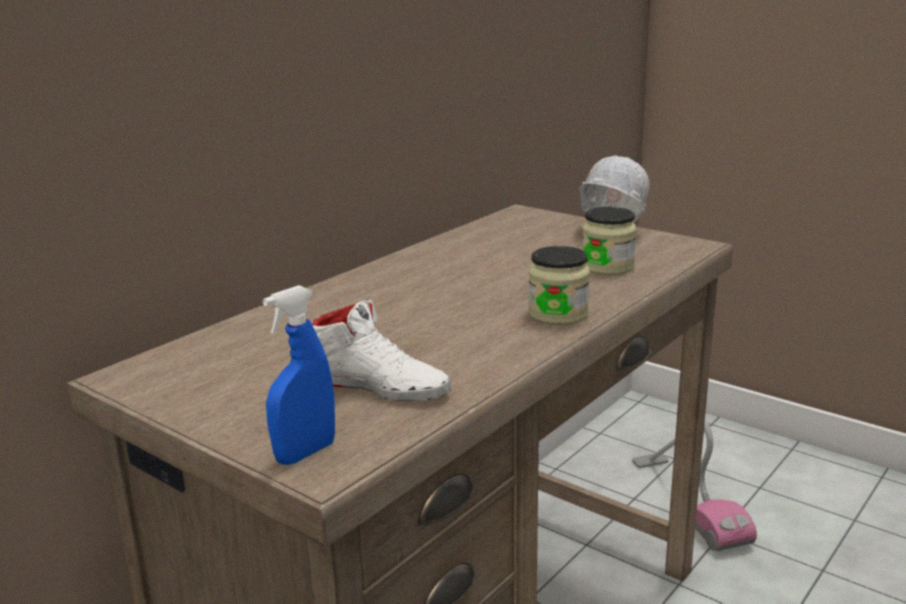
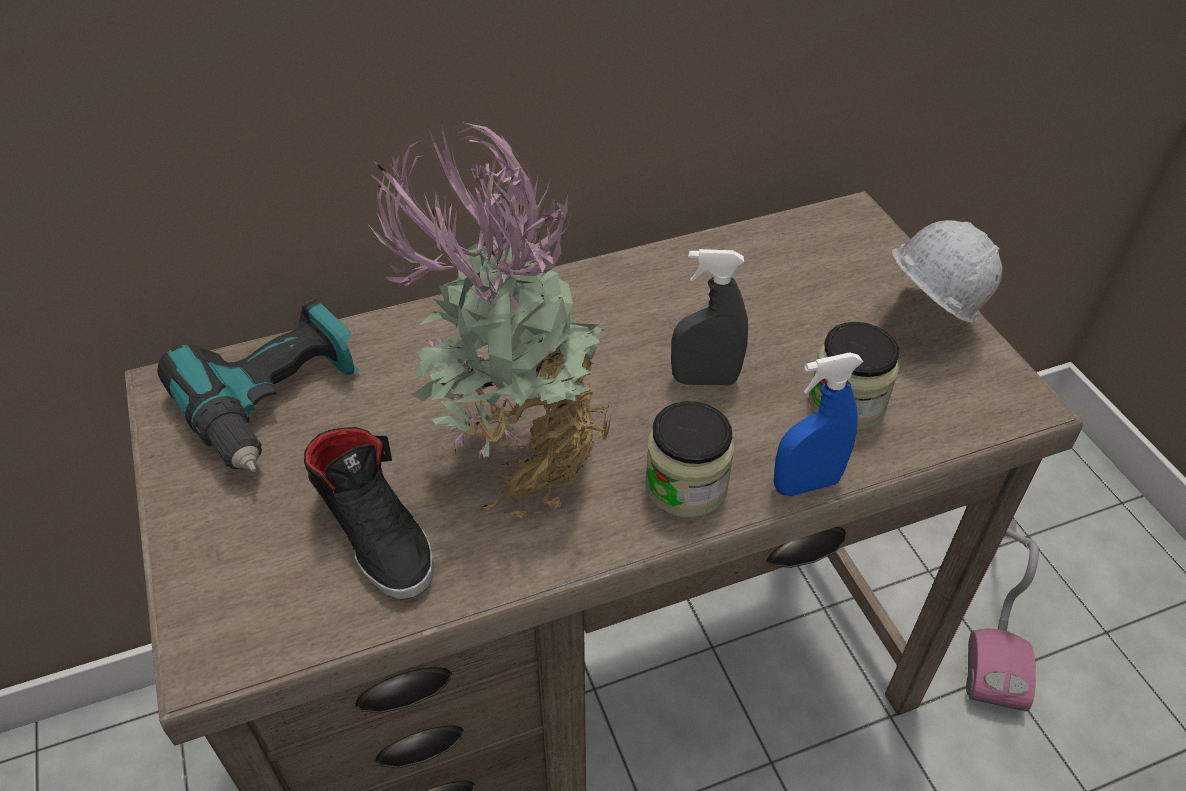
camera: 30 degrees right, 25 degrees up
(225, 359) = (276, 403): none -> power drill
(305, 453) = (215, 619): blue spray bottle -> blue spray bottle (806, 484)
(379, 384) = (377, 531): white shoe -> black shoe
(437, 333) = (517, 459): none -> potted plant
(515, 279) = (704, 380): none -> grey spray bottle

